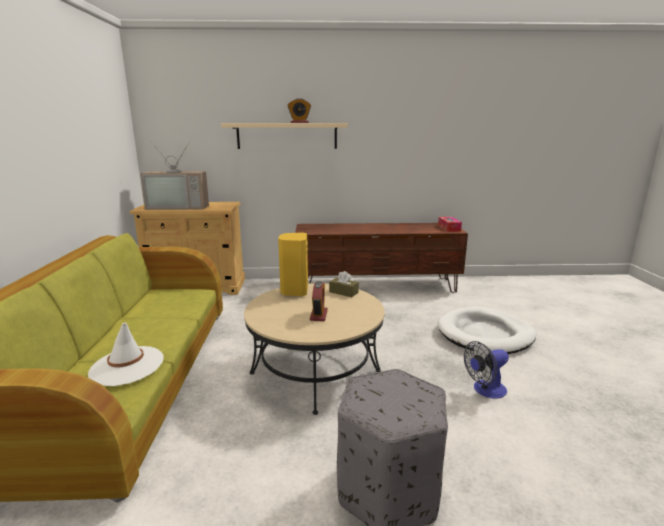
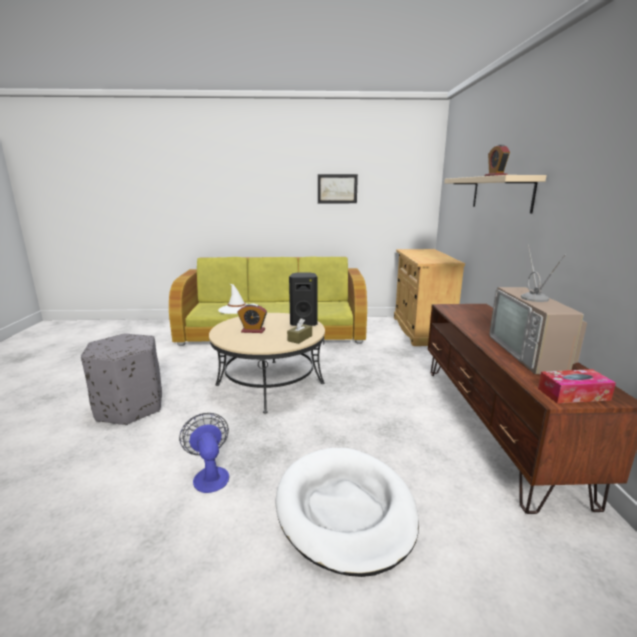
camera: 90 degrees right, 0 degrees up
(66, 136) = (337, 189): none -> picture
(179, 206) = (421, 254): television -> television (532, 353)
(294, 291) = (304, 323): yellow speaker -> black speaker

